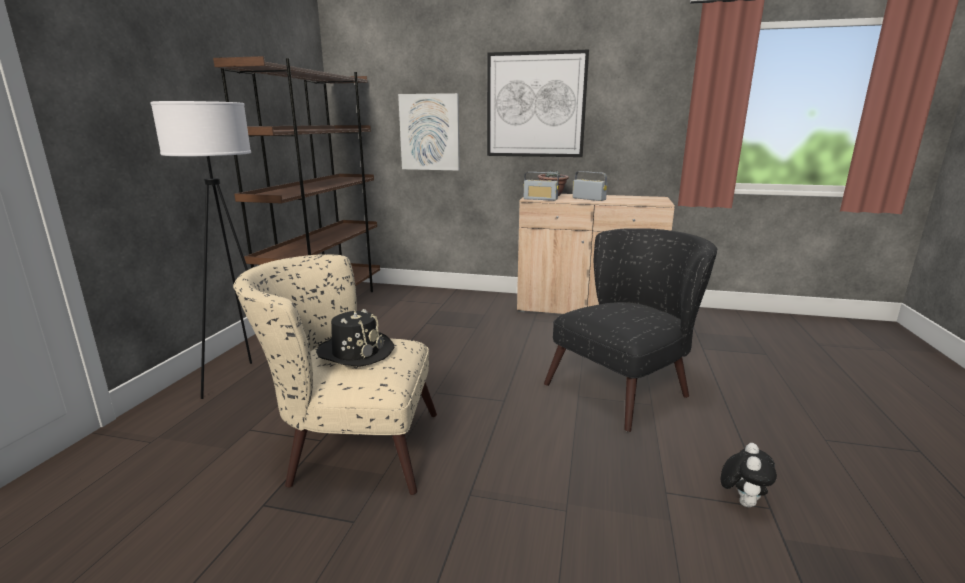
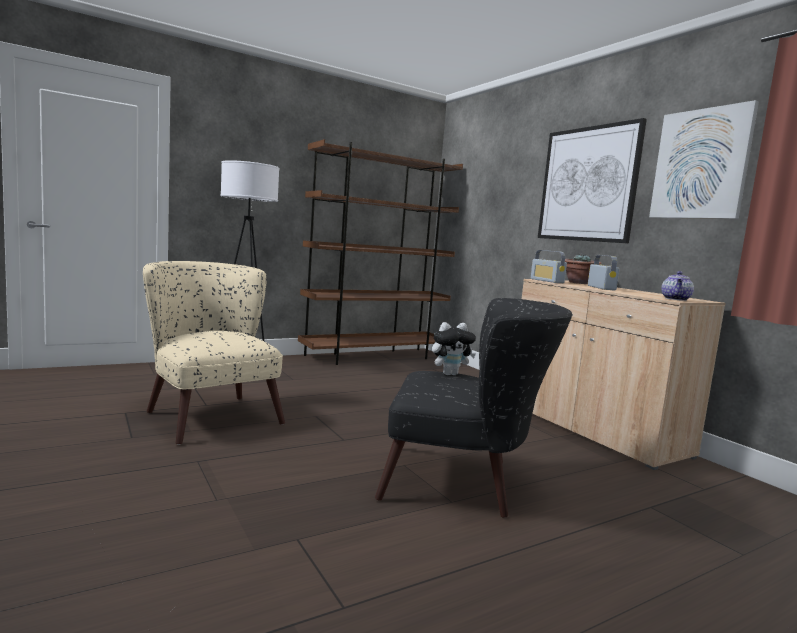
camera: 45 degrees right, 10 degrees down
(355, 351) = (215, 332): black hat -> none
(430, 132) = (499, 214): picture -> picture (701, 164)
(657, 201) = (676, 299): none -> teapot
(742, 501) = (335, 586): plush toy -> plush toy (450, 374)

